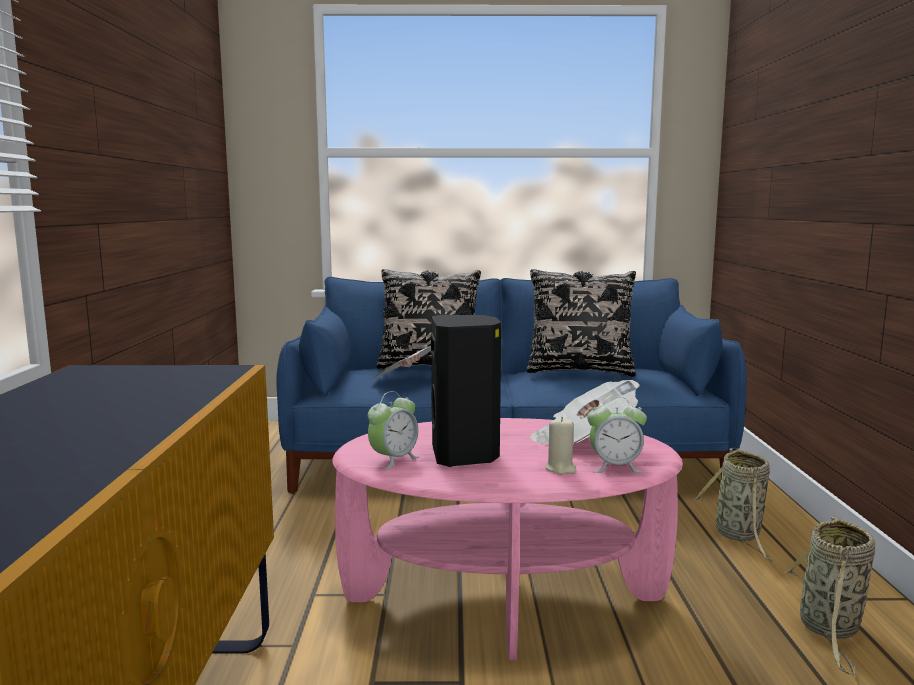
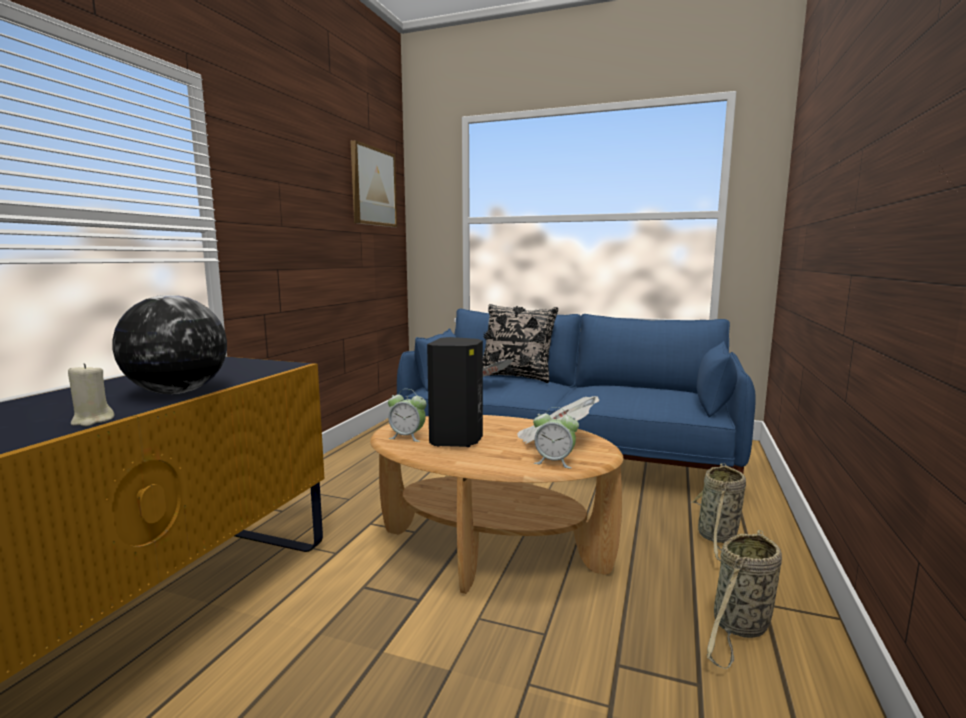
camera: 20 degrees right, 0 degrees up
(128, 426) = (177, 392): none -> globe
(194, 99) = (373, 187): none -> picture
(394, 460) = (407, 437): alarm clock -> alarm clock turned 45 degrees clockwise
(504, 599) = (491, 551): pink coffee table -> brown coffee table
(560, 469) = (512, 457): beige candle -> beige candle (92, 421)
(579, 372) = (624, 390): black pillow -> none

